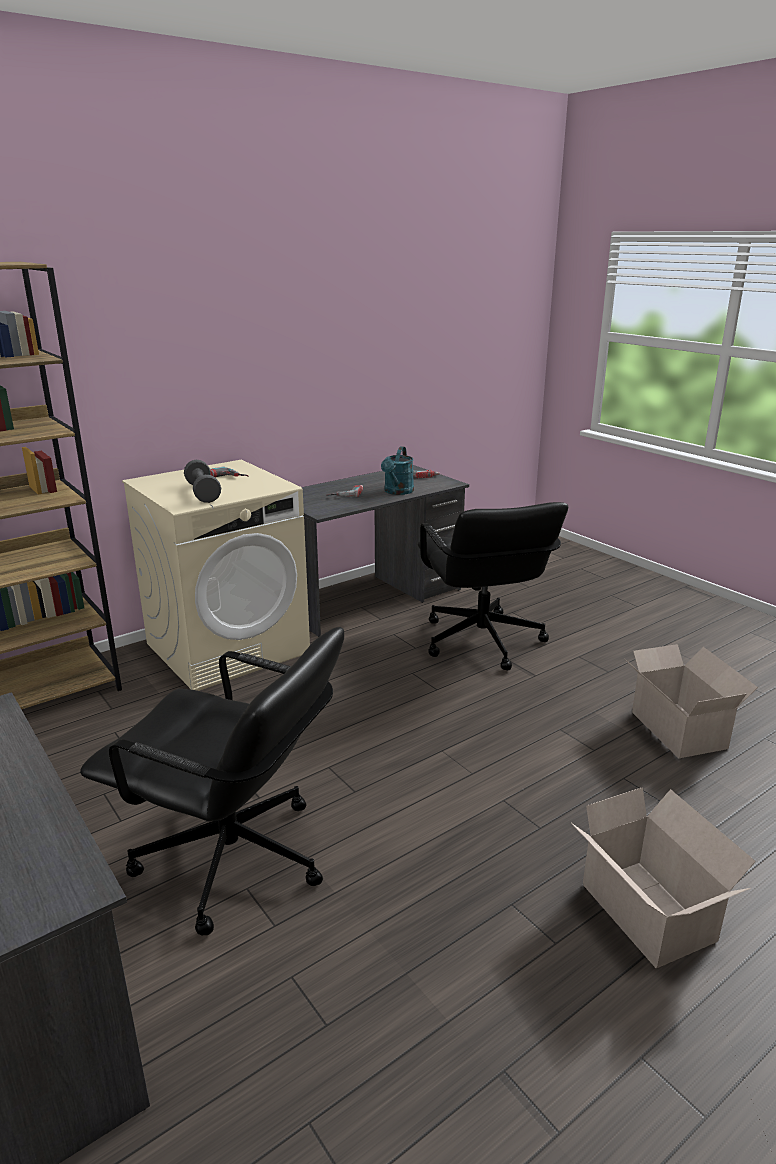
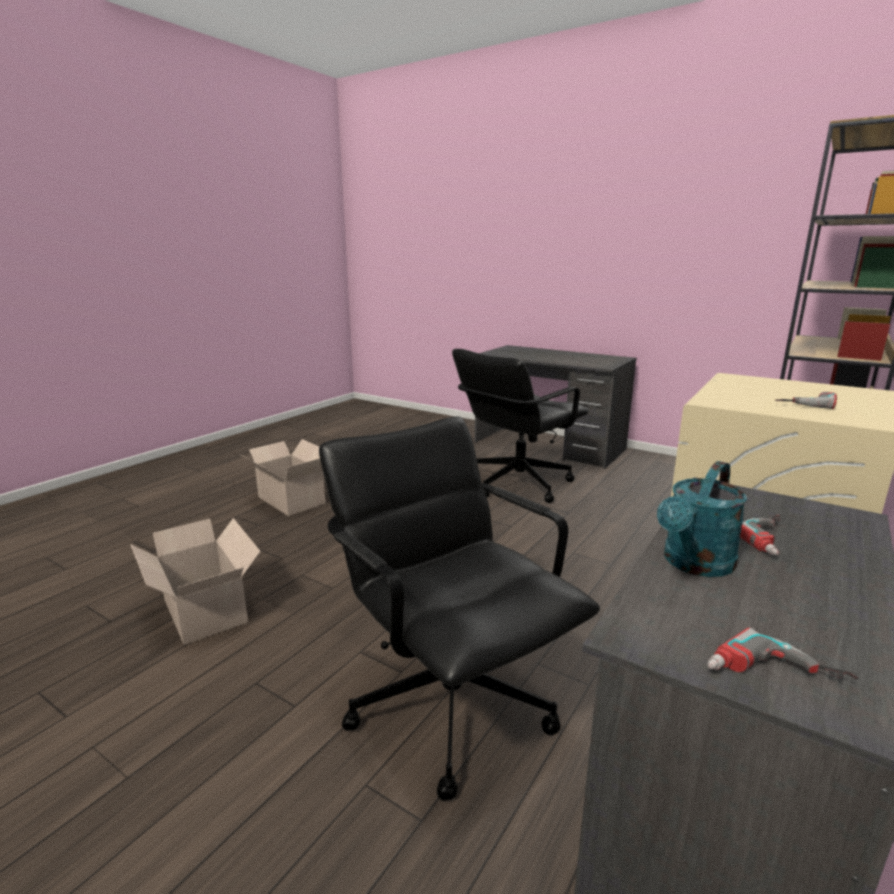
camera: 160 degrees right, 5 degrees down
(203, 493) = (760, 387): grey dumbbell -> none
(233, 860) = (517, 483): black office chair -> black office chair turned 45 degrees counterclockwise
(397, 492) = (694, 564): turquoise watering can -> turquoise watering can turned 135 degrees counterclockwise

